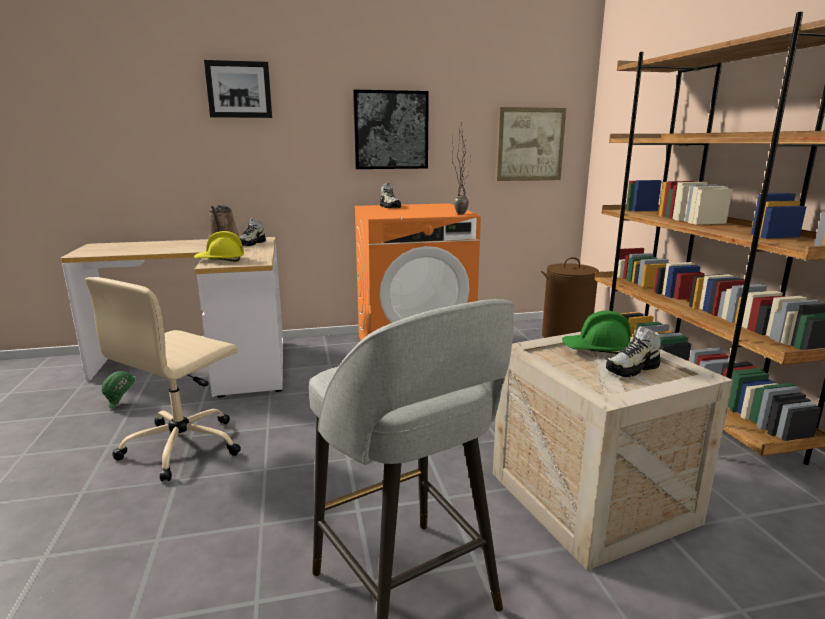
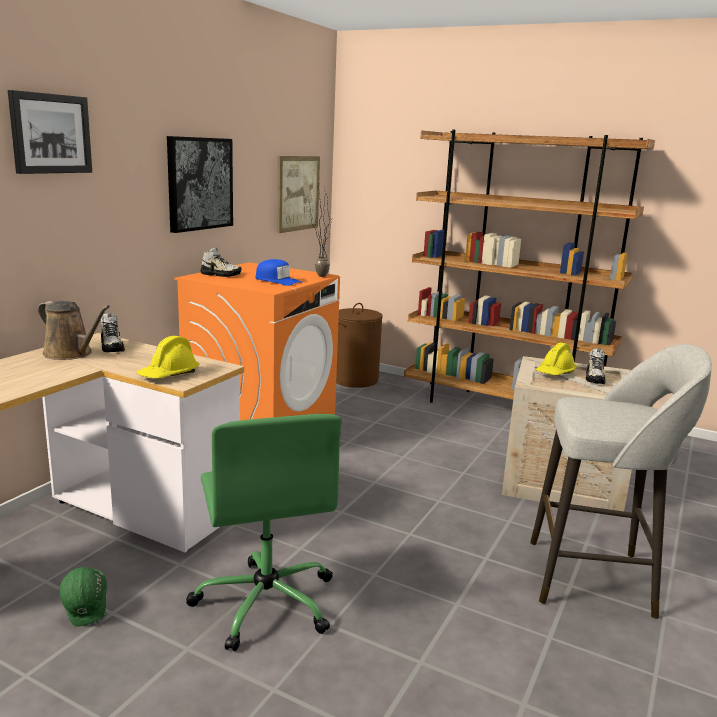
camera: 50 degrees left, 0 degrees up
(184, 445) = (266, 602): beige office chair -> green office chair
(411, 213) = (277, 281): none -> blue cap
(596, 349) = (555, 372): green hard hat -> yellow hard hat

